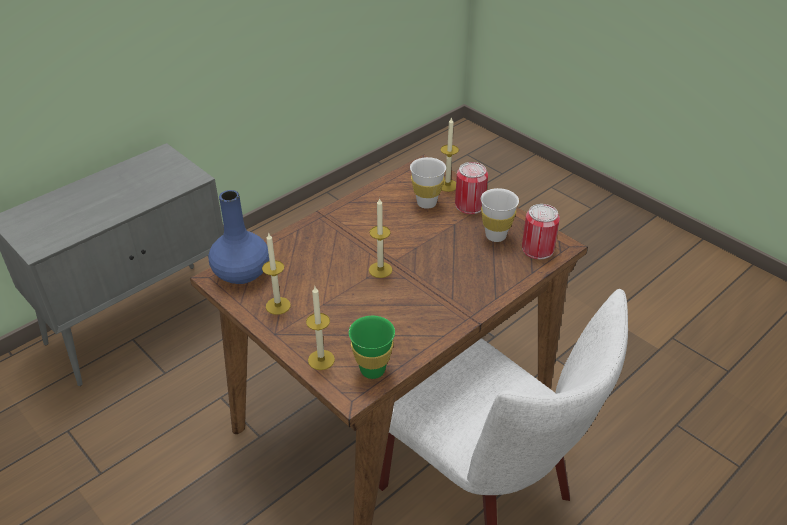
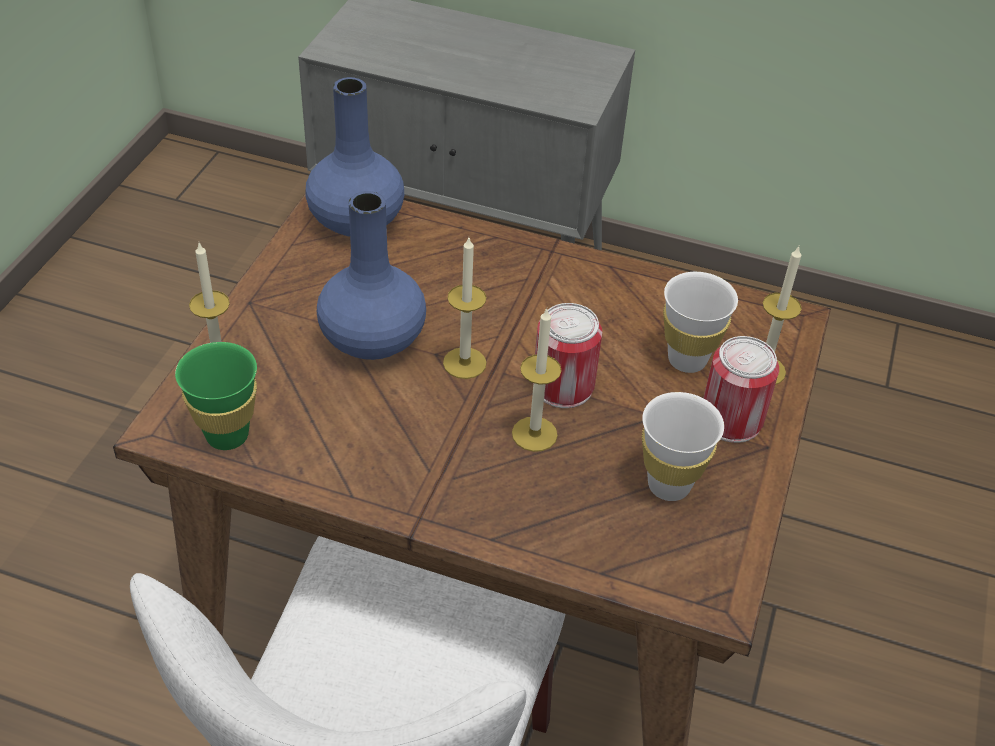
camera: 60 degrees right, 5 degrees up
(278, 305) = (310, 282): candle -> candle (534, 434)
(340, 295) = (374, 338): none -> blue vase
(537, 249) = (678, 561): can -> can (563, 386)

